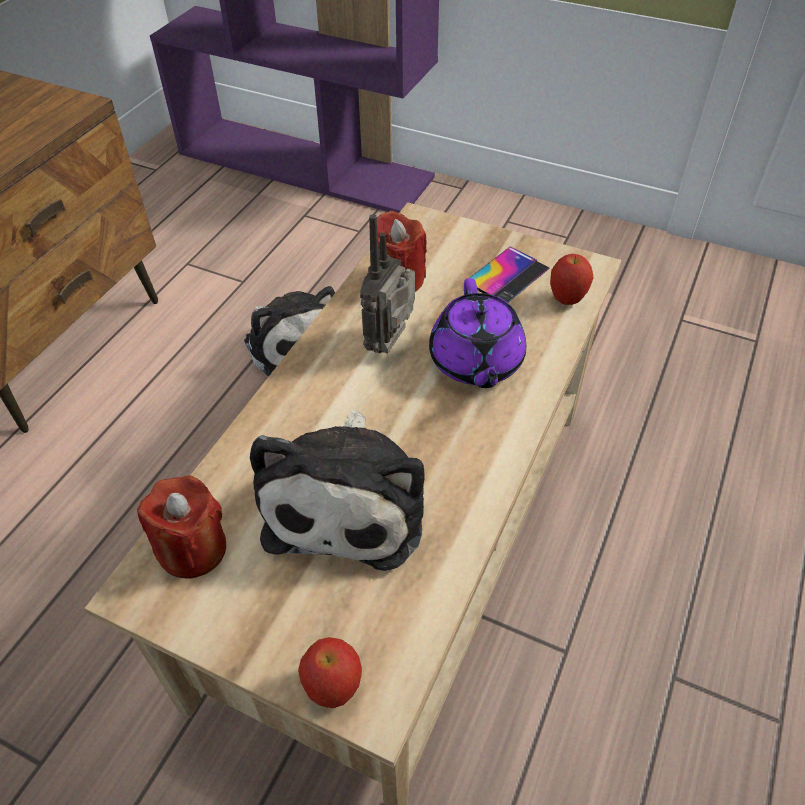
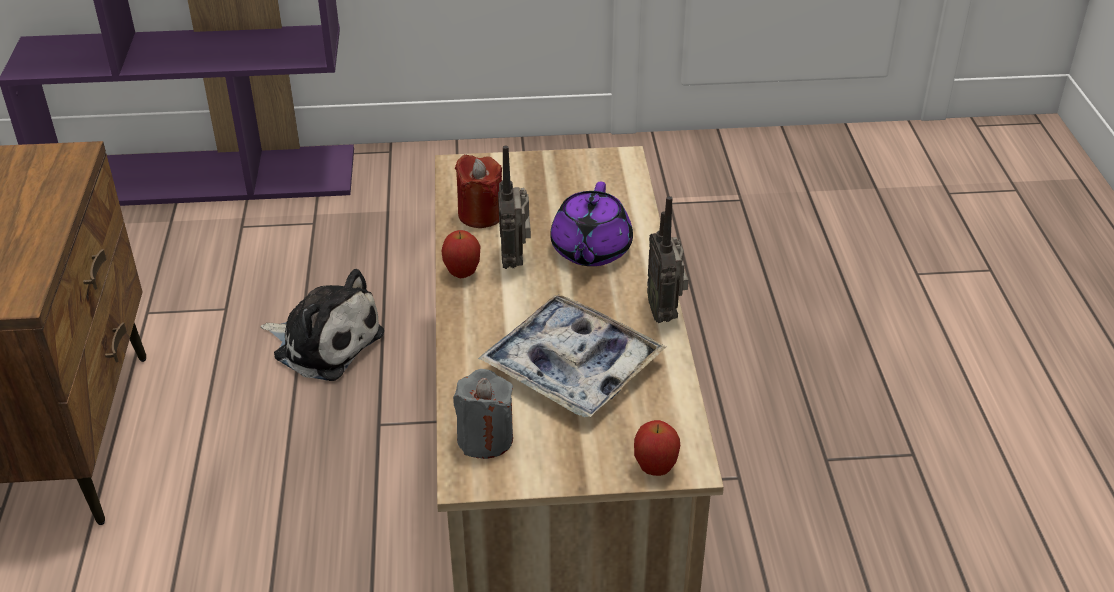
camera: 30 degrees left, 10 degrees down
(193, 549) = (485, 439): red candle -> grey candle
(348, 500) = (572, 367): plush toy -> tray
(475, 362) = (590, 250): purple teapot -> purple teapot turned 45 degrees clockwise
(499, 474) = (665, 313): none -> radio
(507, 276) = (565, 184): phone -> none
(567, 299) = (624, 186): apple -> apple (462, 273)

